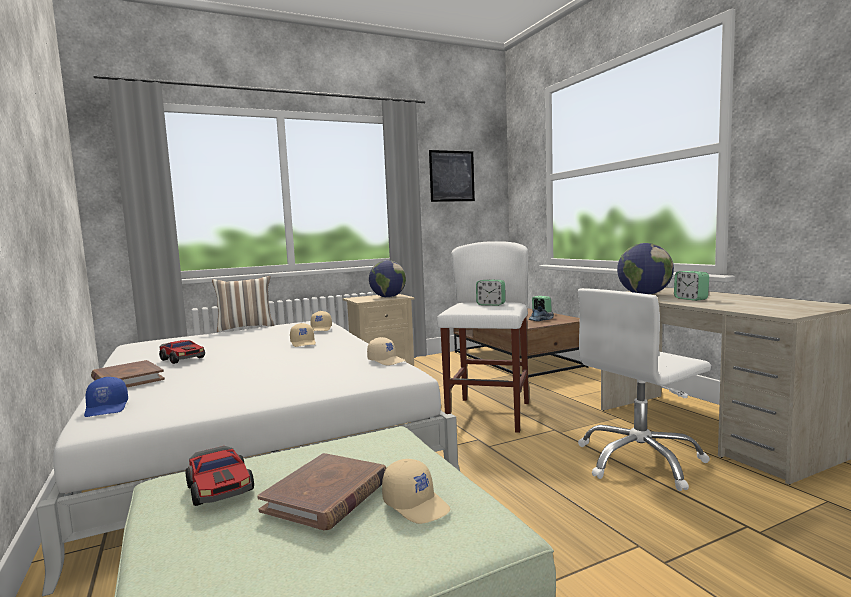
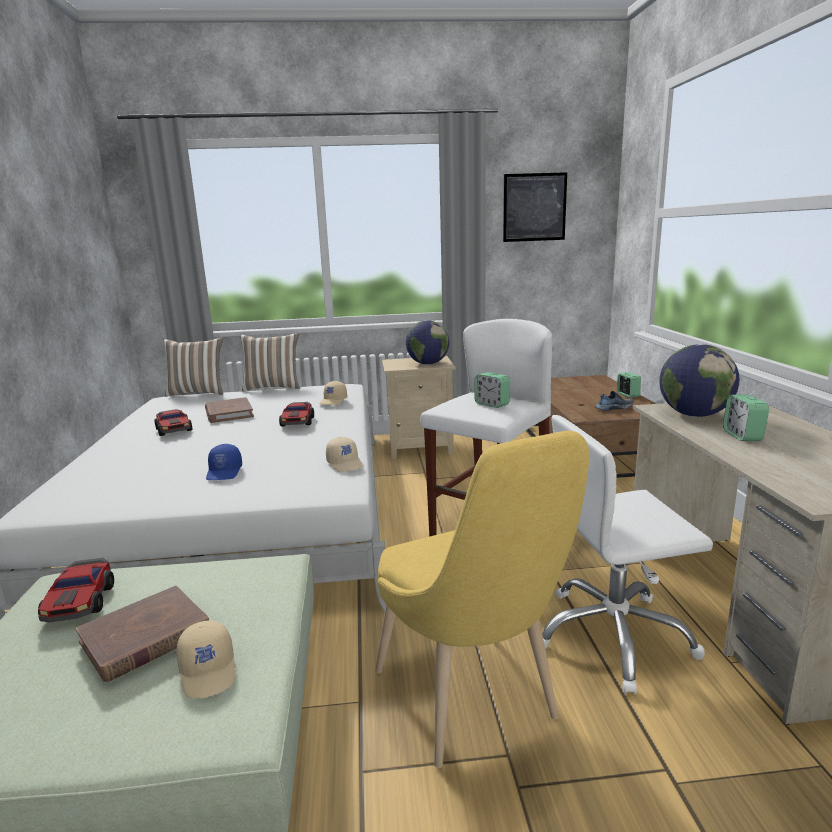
camera: 20 degrees right, 10 degrees up
(107, 408) = (59, 489): blue cap -> blue cap (225, 472)
(127, 379) = (107, 452): brown book -> brown book (229, 413)
(168, 337) = (197, 393): none -> pillow
(303, 343) = (298, 421): beige cap -> toy car
(580, 521) = (471, 702): none -> yellow chair

